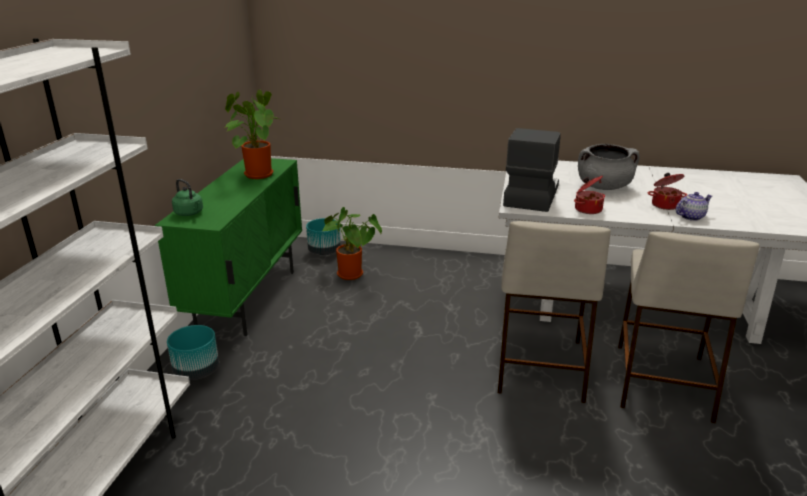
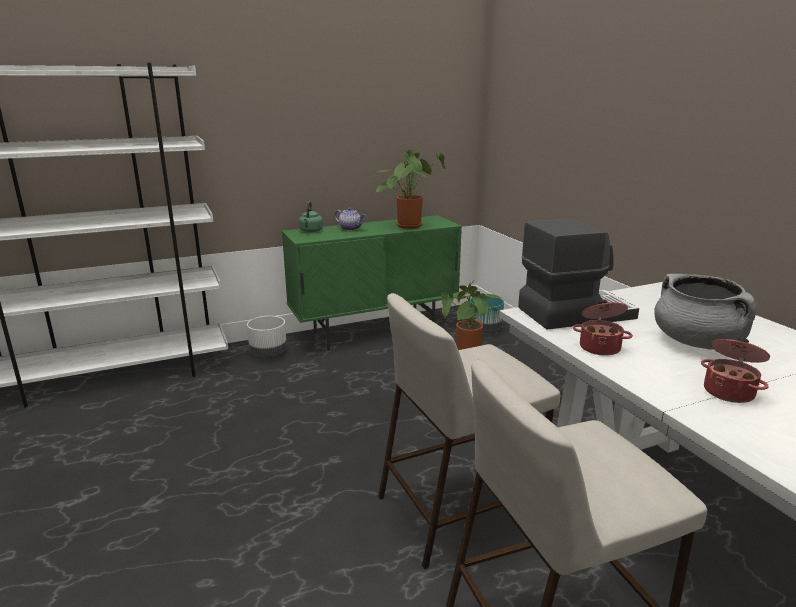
camera: 55 degrees right, 5 degrees down
(197, 371) = (269, 353): turquoise planter -> white planter
(690, 217) = (727, 419): teapot -> teapot (350, 228)

